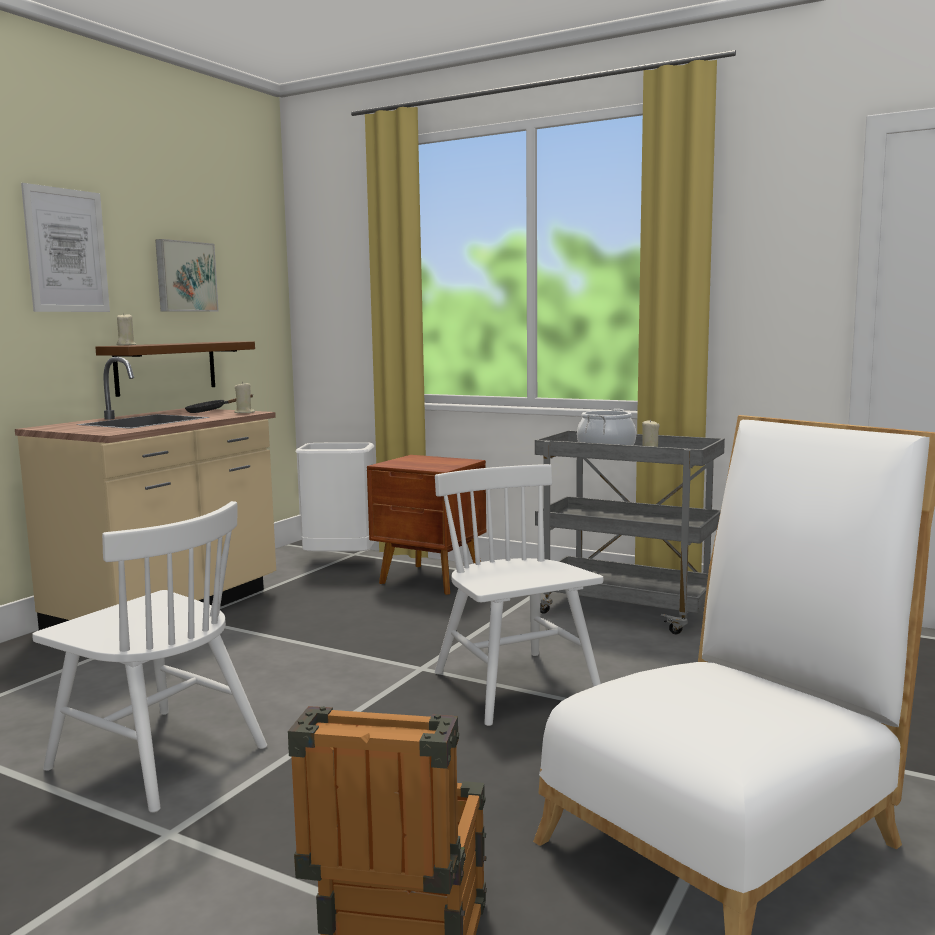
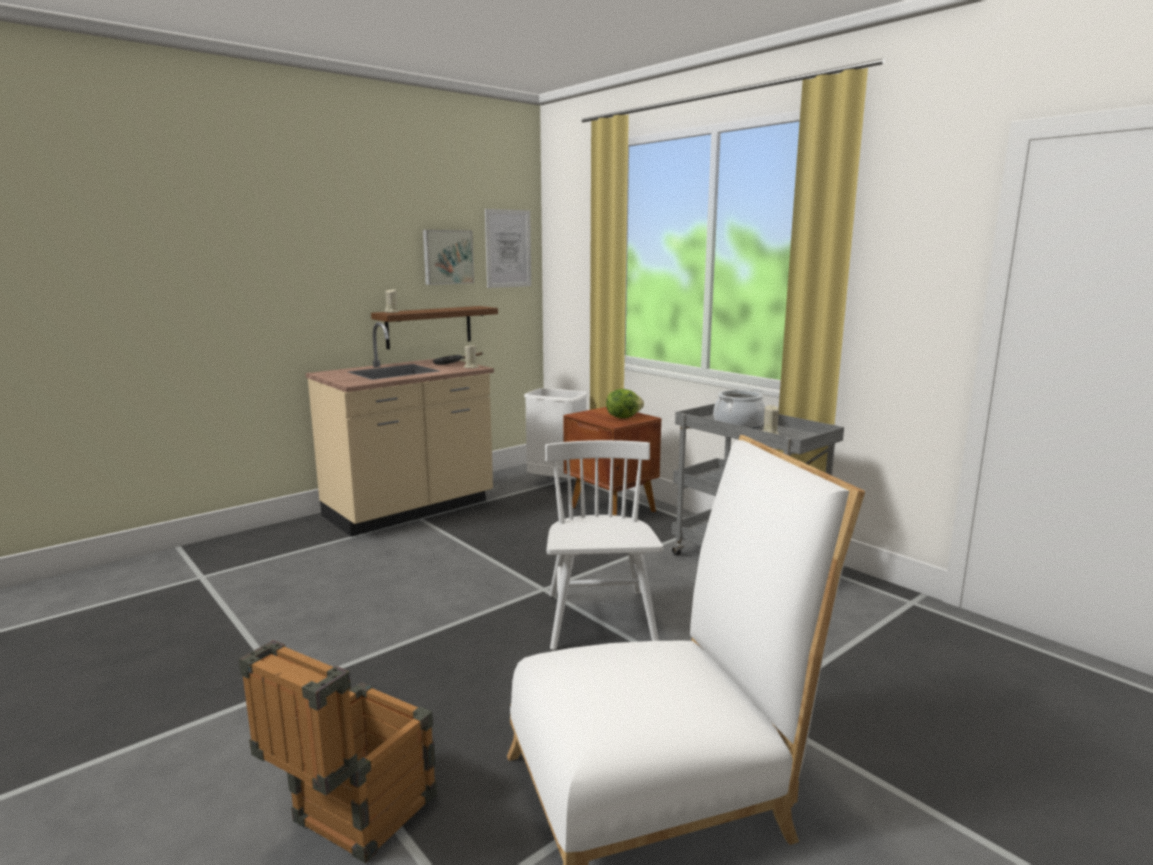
camera: 20 degrees right, 5 degrees up
(66, 250) = (349, 243): picture -> picture (508, 248)
(157, 757) = (321, 627): white chair -> none
(441, 462) = (623, 417): none -> lettuce

